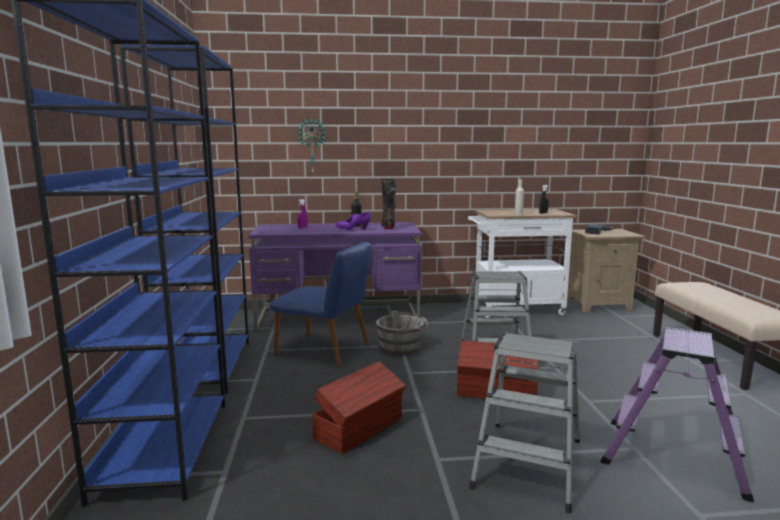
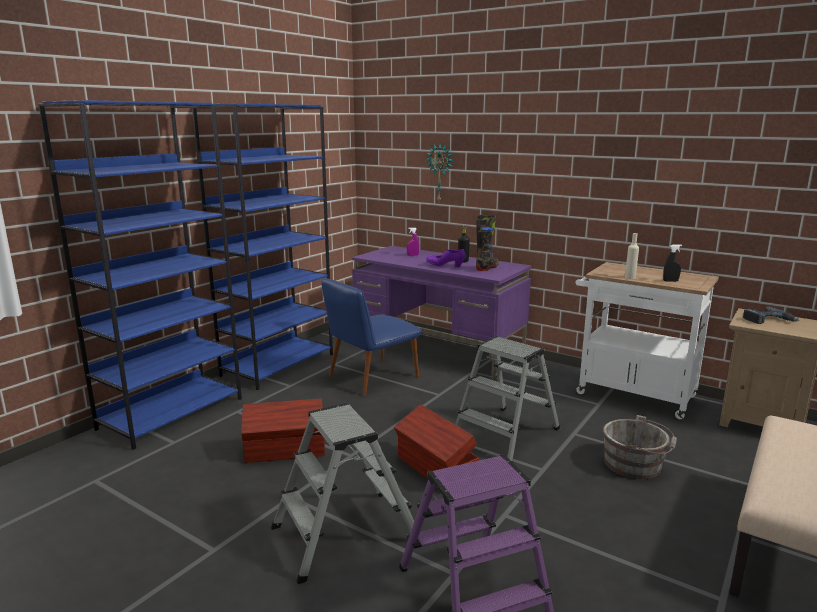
camera: 40 degrees right, 5 degrees up
(322, 349) = (373, 376): blue chair -> blue chair turned 75 degrees clockwise
(402, 347) = (438, 396): grey bucket -> grey bucket (636, 465)

